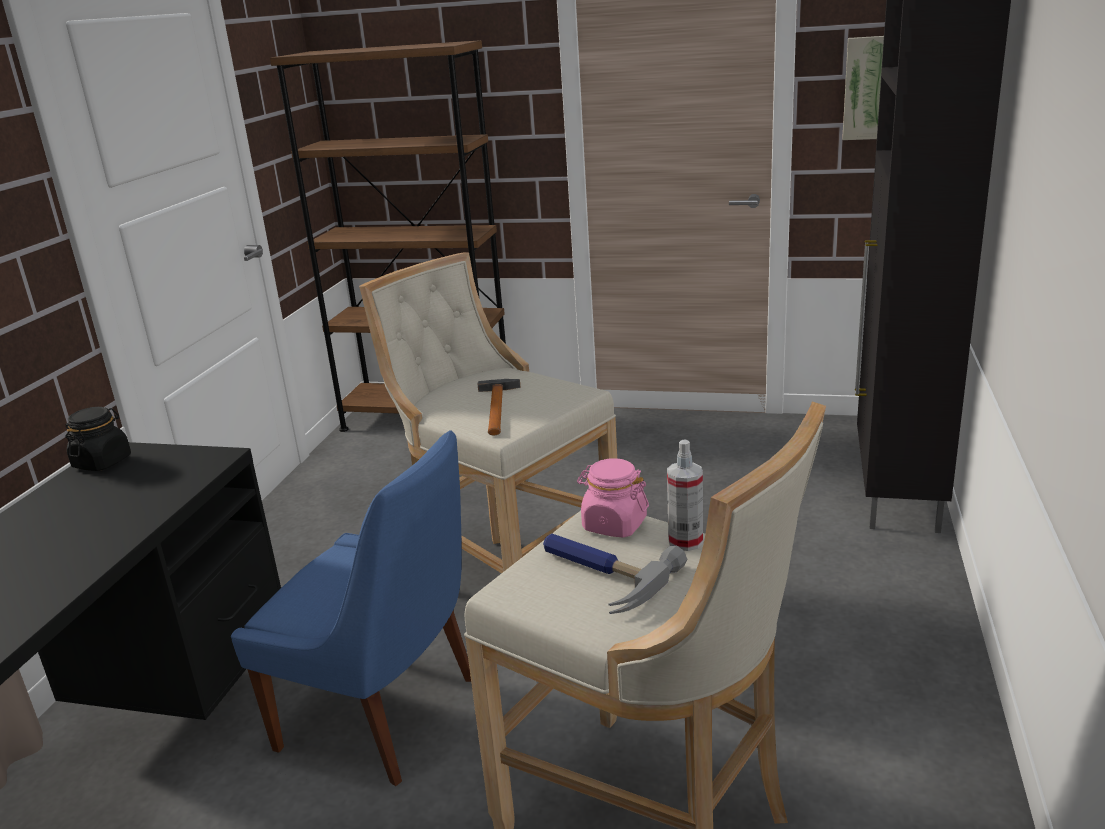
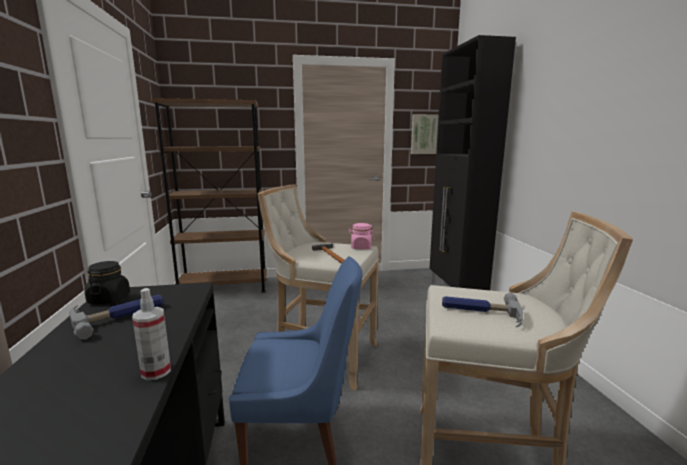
camera: 25 degrees left, 10 degrees down
(93, 493) = (119, 316): none -> hammer
(614, 524) = (456, 292): pink jar -> pink jar (361, 247)
(685, 541) = (497, 294): spray bottle -> spray bottle (156, 371)

